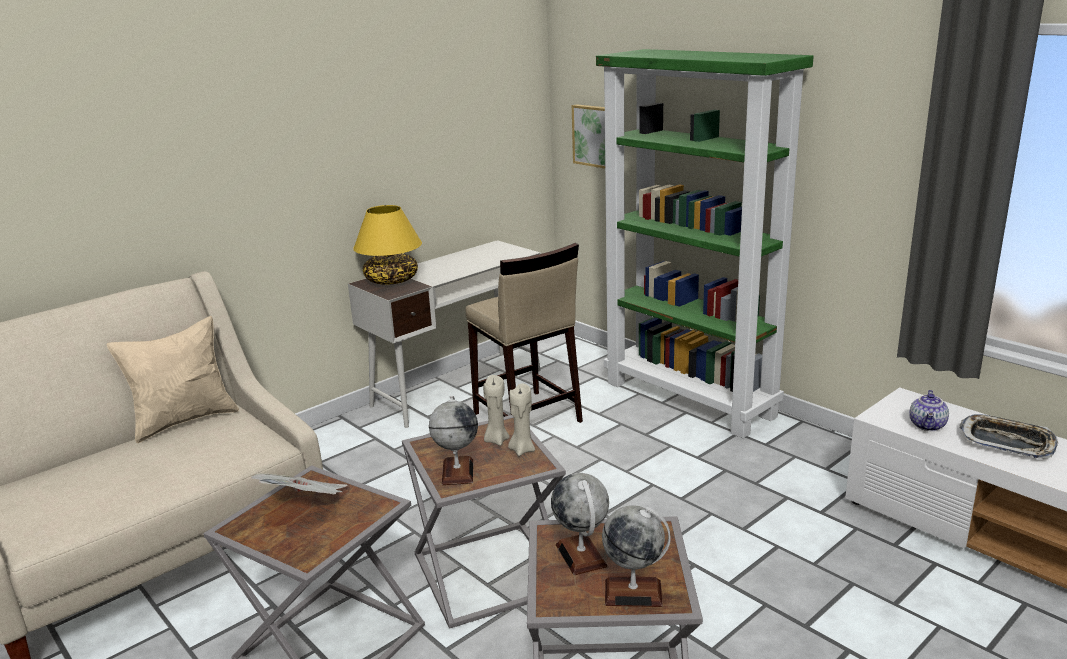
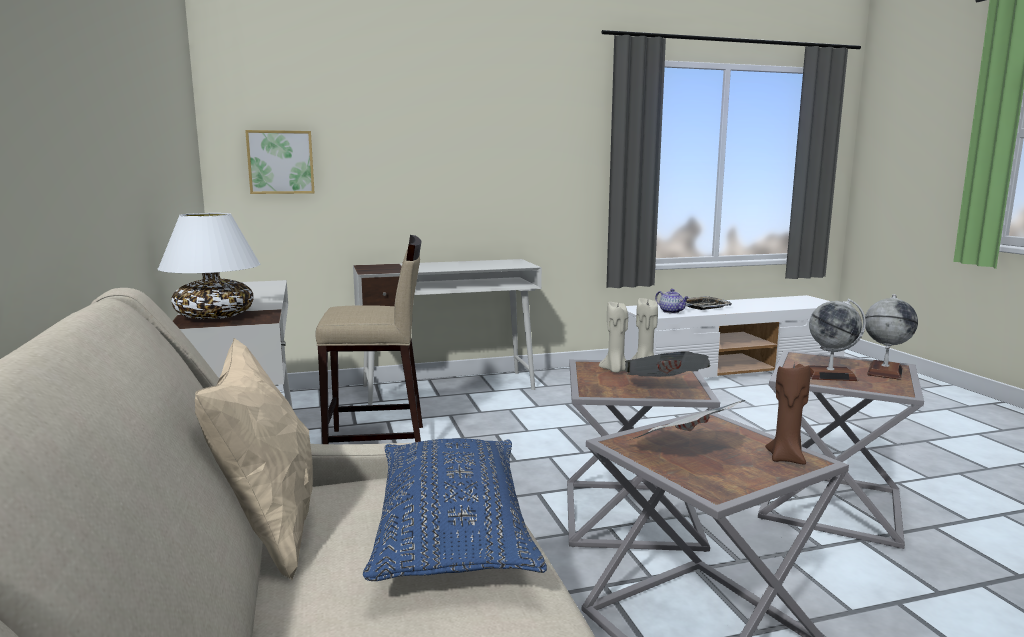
camera: 65 degrees left, 10 degrees down
(196, 464) = (452, 529): none -> blue pillow
(306, 549) = (786, 458): none -> brown candle
(391, 280) = (214, 316): yellow table lamp -> white table lamp
(457, 472) = (665, 388): globe -> newspaper
(690, 399) = (449, 387): green bookcase -> white desk

